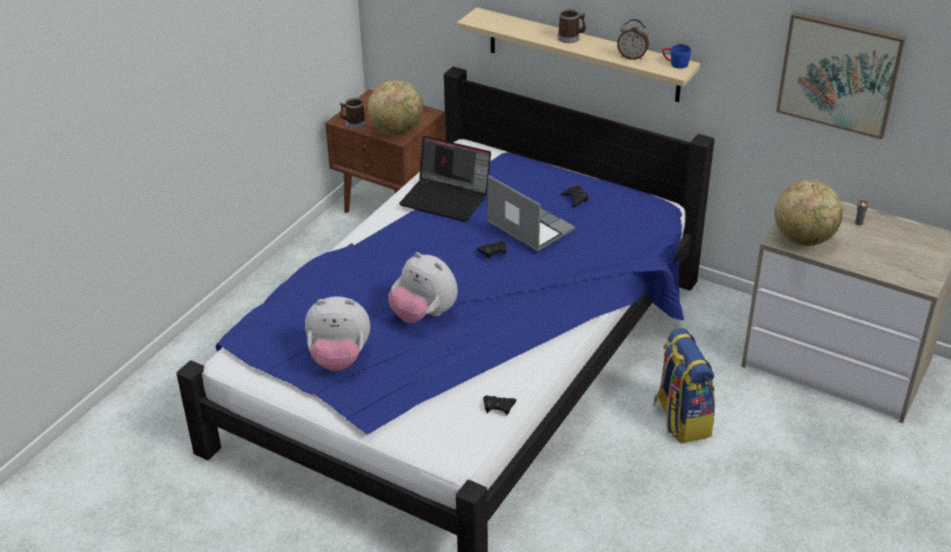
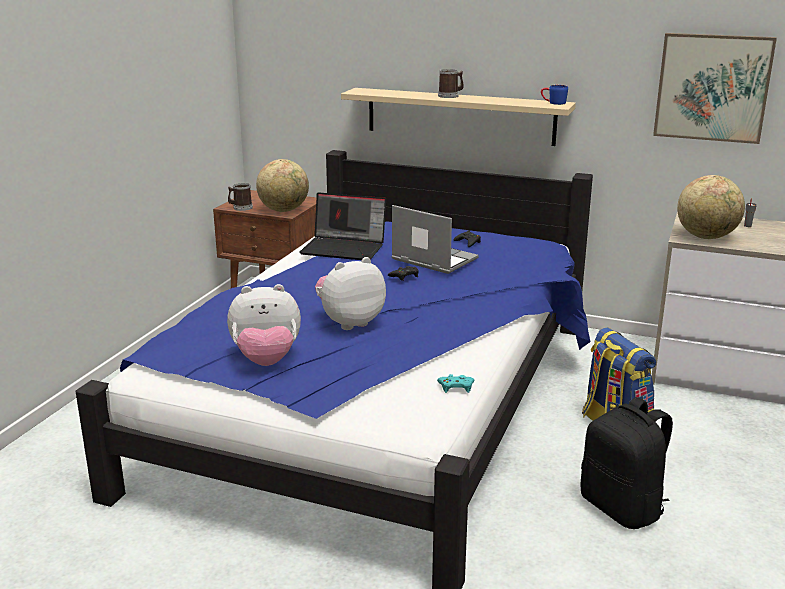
camera: 10 degrees left, 15 degrees down
(424, 314) = (349, 322): plush toy -> plush toy turned 120 degrees clockwise
(498, 407) = (456, 387): black game controller -> turquoise game controller
(632, 57) = (512, 101): alarm clock -> none
(652, 512) = (622, 508): none -> black backpack

